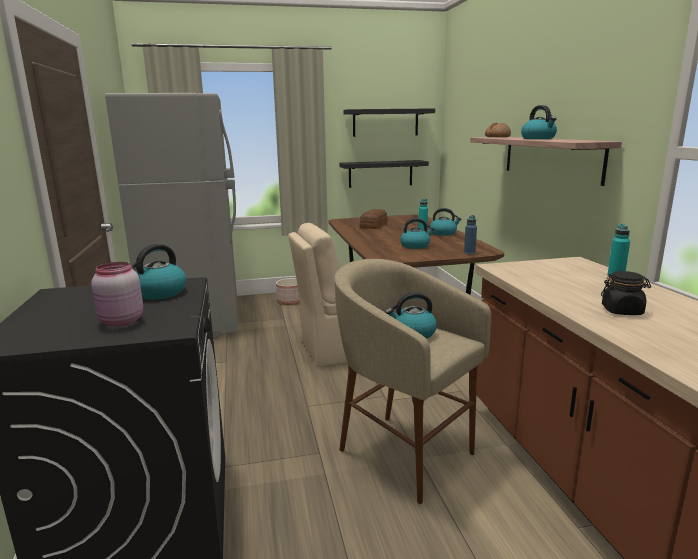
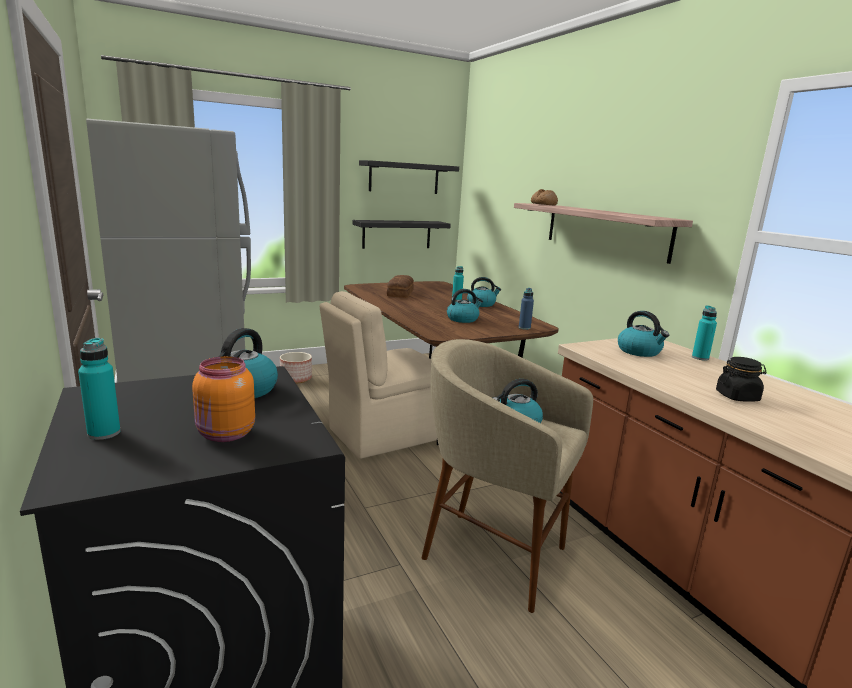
camera: 15 degrees left, 0 degrees up
(42, 318) = (104, 433): none -> turquoise bottle
(120, 321) = (225, 435): pink jar -> orange jar
(538, 138) = (597, 210): kettle -> kettle (639, 351)

